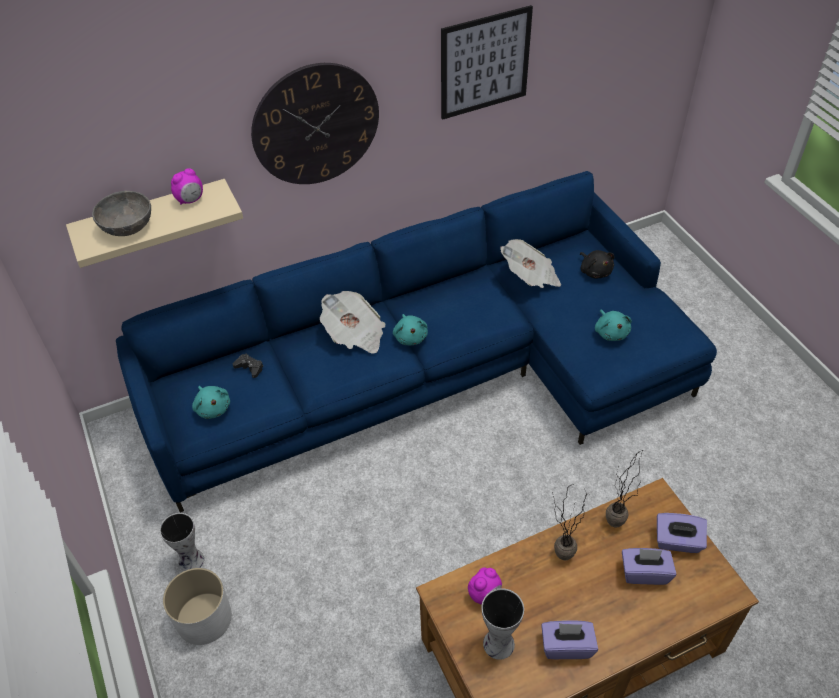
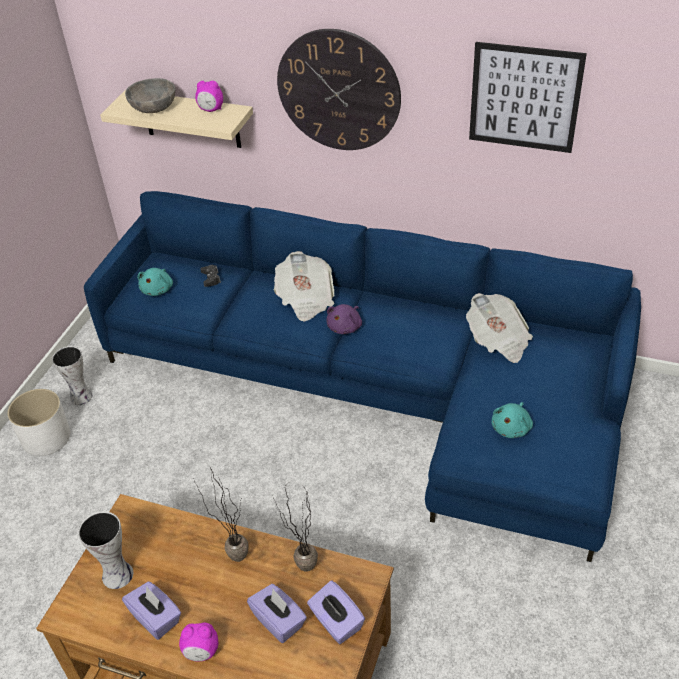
camera: 45 degrees right, 5 degrees down
(410, 336) = (345, 327): turquoise plush toy -> purple plush toy
(484, 595) = (152, 536): alarm clock -> alarm clock (201, 652)
(595, 271) = (566, 371): black plush toy -> none

